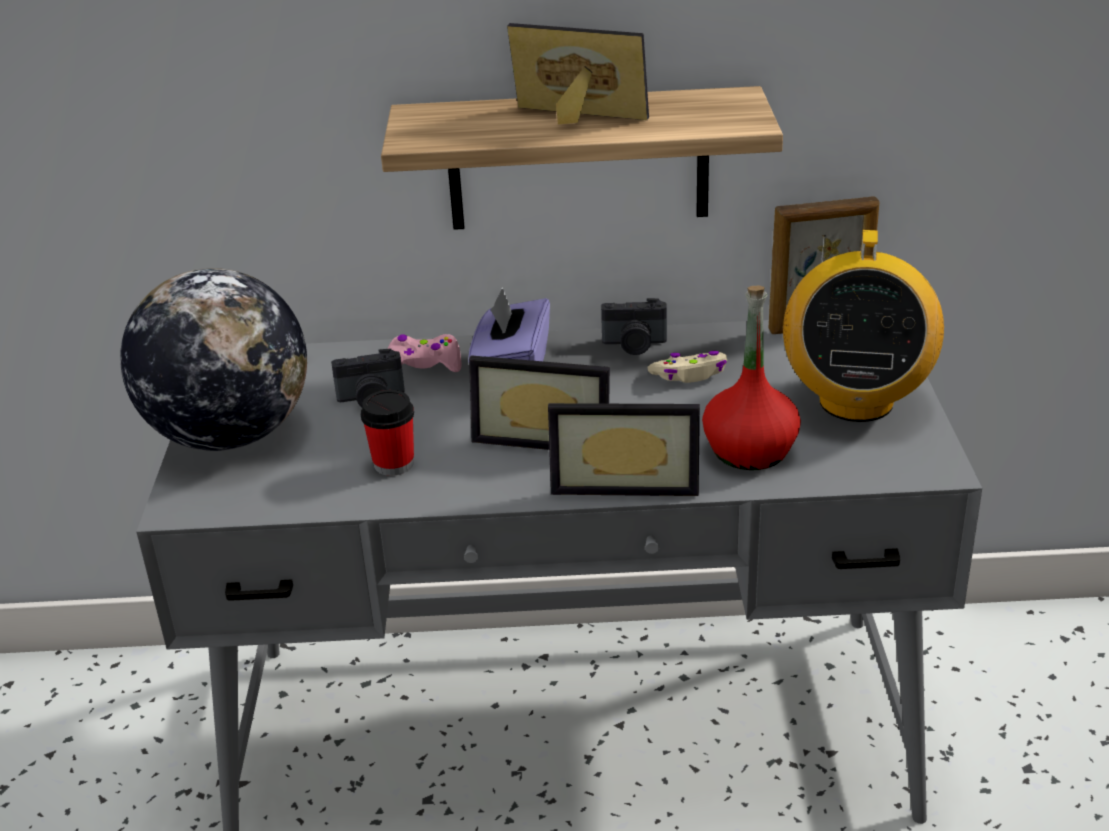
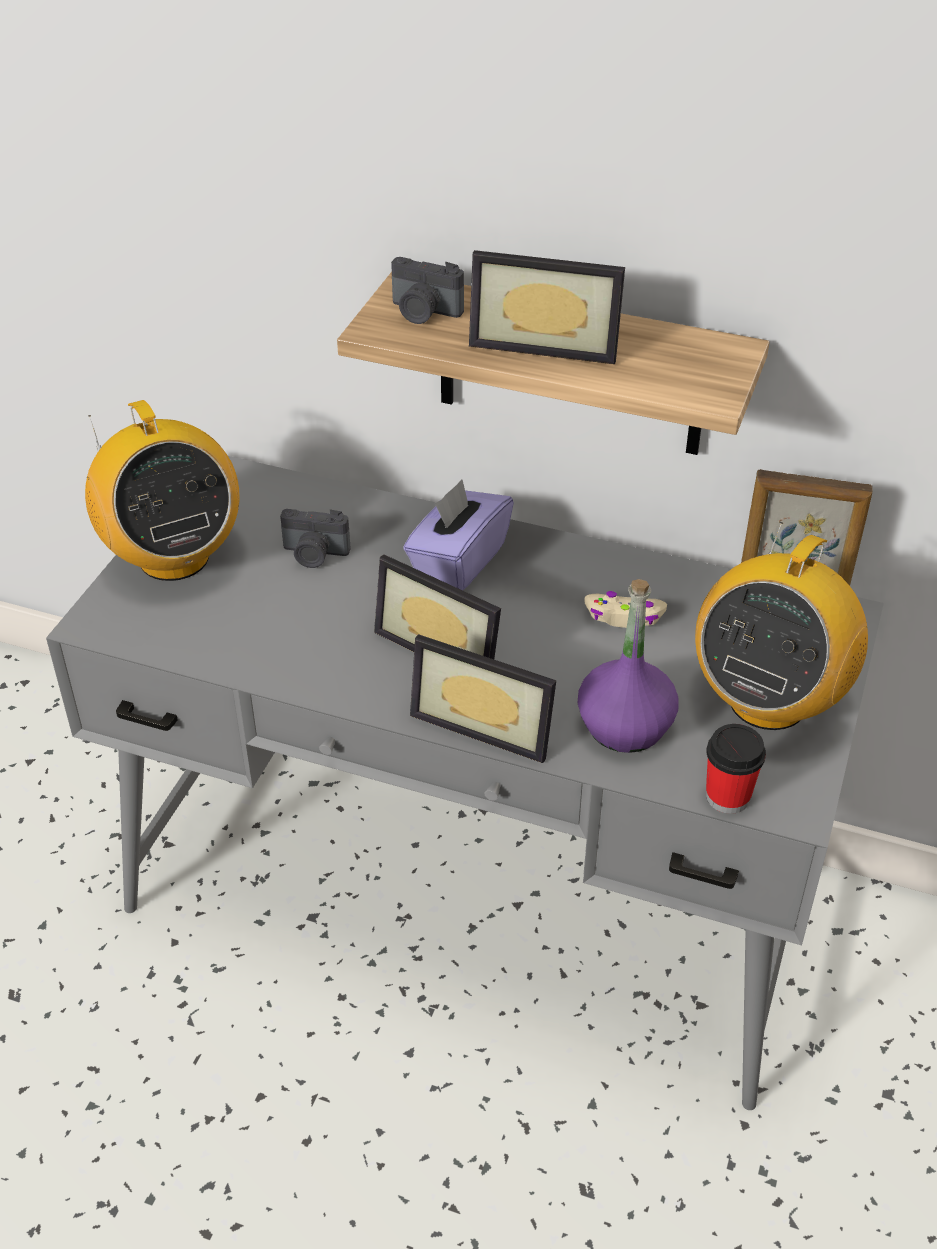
camera: 20 degrees right, 10 degrees up
(230, 435) = (173, 557): globe -> radio
(393, 464) = (293, 635): cup -> cup (727, 796)
(424, 364) = (384, 527): pink game controller -> none
(574, 120) = (546, 342): picture frame -> picture frame turned 150 degrees clockwise
(634, 345) = (592, 564): camera -> camera (423, 312)
(749, 450) = (624, 726): red bottle -> purple bottle

